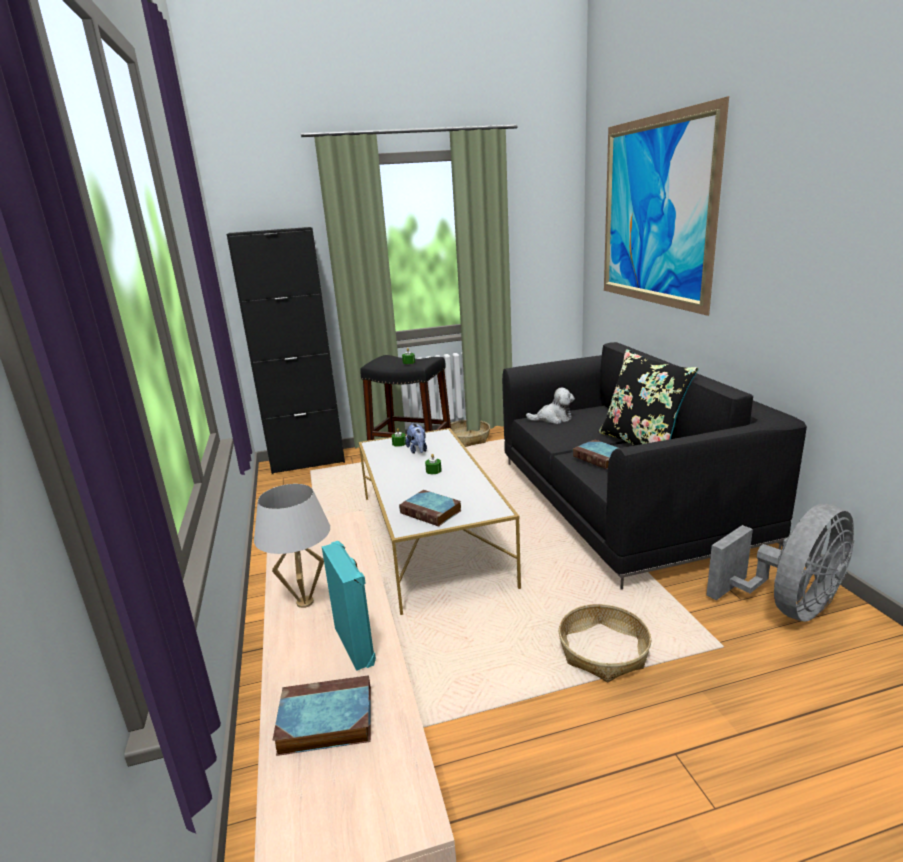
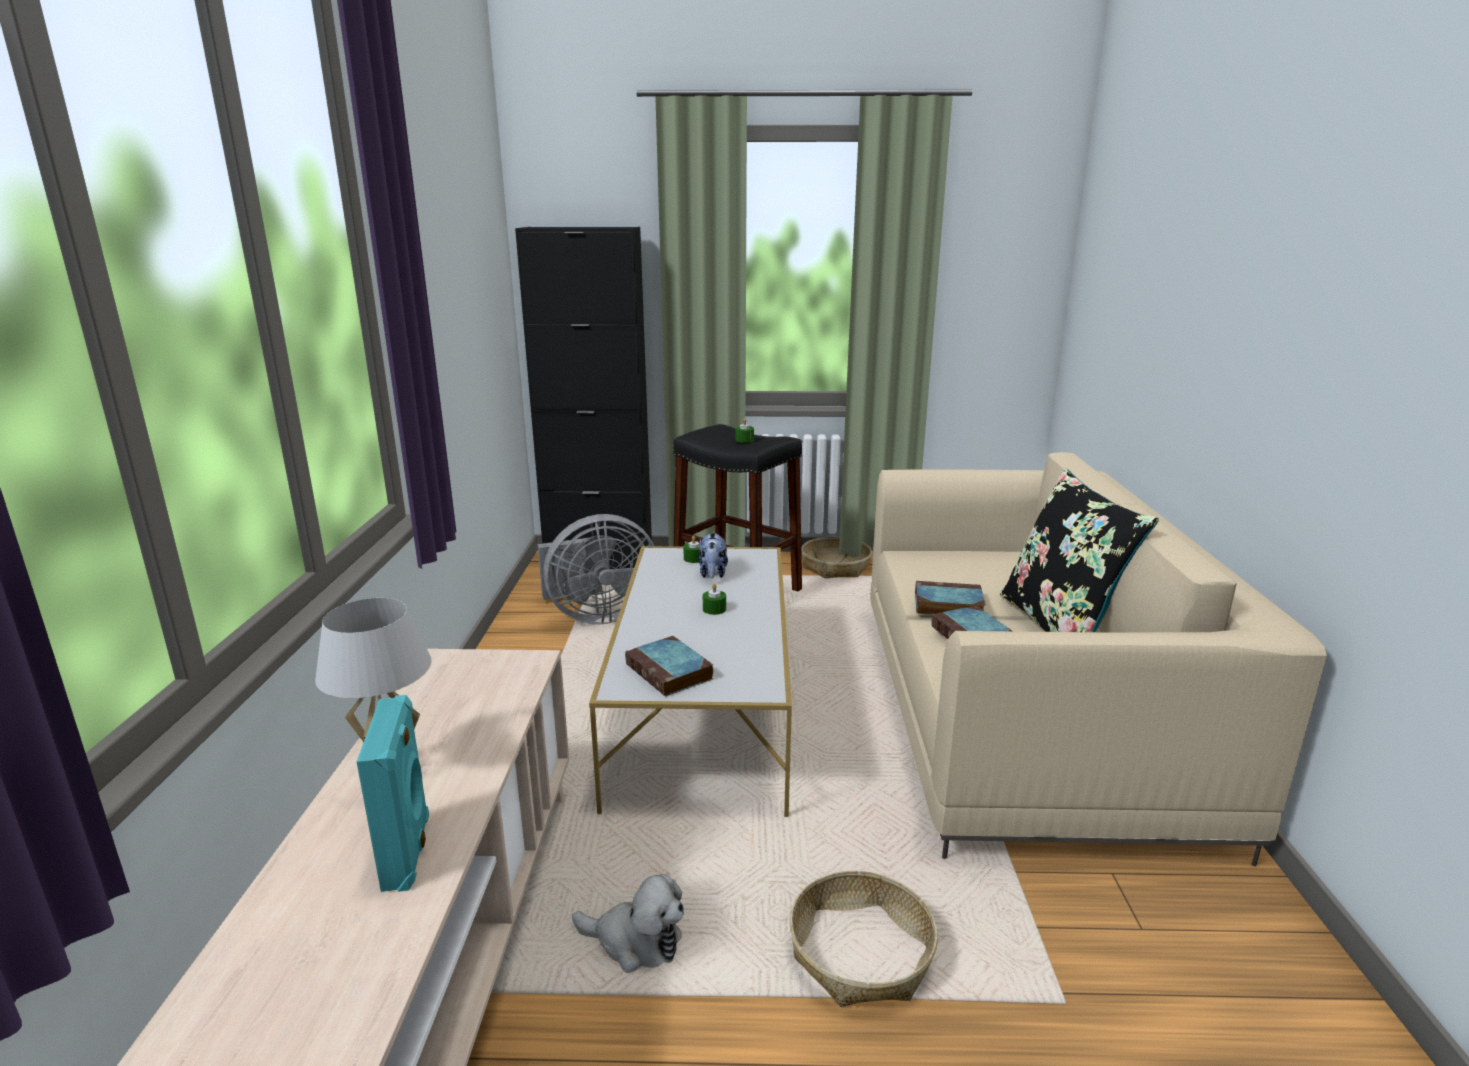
camera: 15 degrees right, 0 degrees up
(323, 721) = (288, 956): book -> book (946, 605)
(553, 419) = (943, 560): plush toy -> plush toy (635, 943)
(623, 502) = (1025, 715): black sofa -> beige sofa
(654, 212) = (1165, 246): picture -> none
(787, 606) = (1220, 964): grey fan -> grey fan (597, 615)

